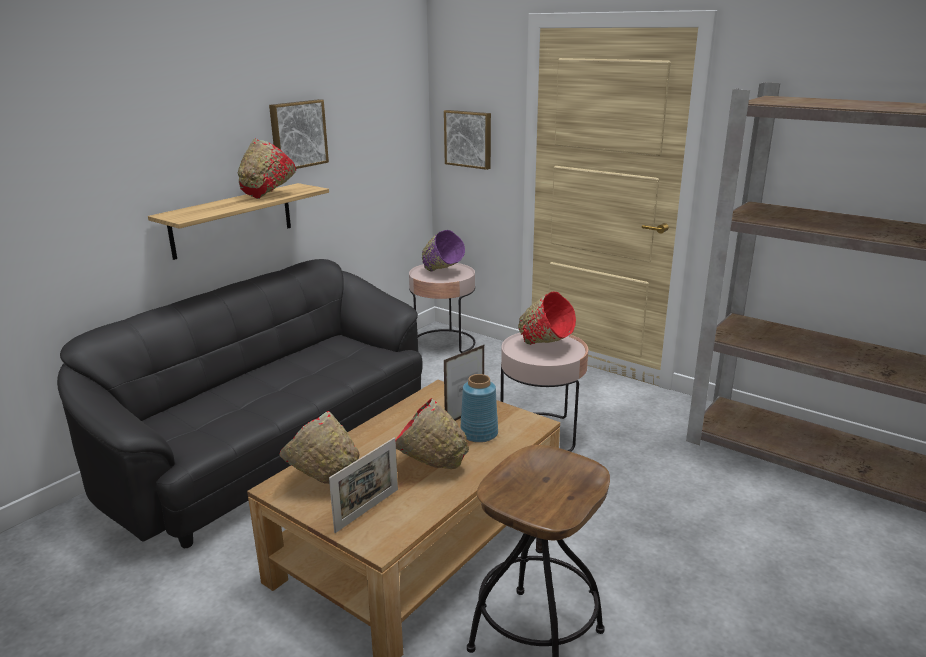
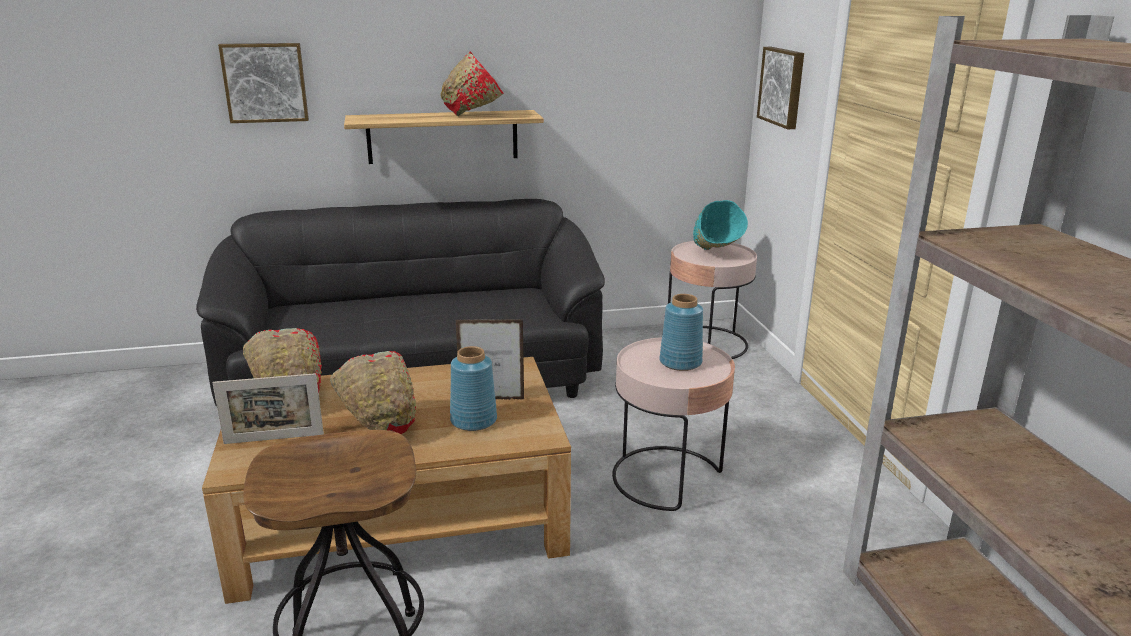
camera: 40 degrees right, 0 degrees up
(297, 134) = (540, 54): picture -> picture (265, 82)
(443, 273) = (715, 254): purple bowl -> turquoise bowl
(546, 346) = (681, 362): red bowl -> blue vase

